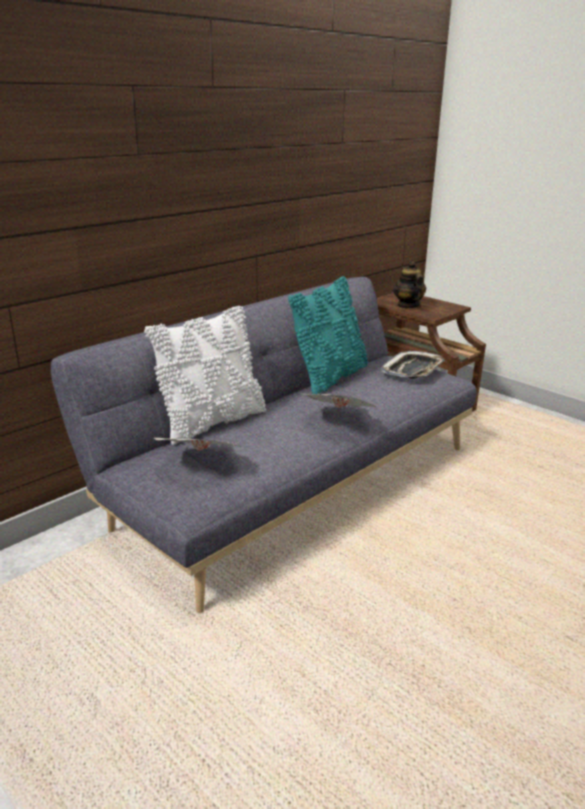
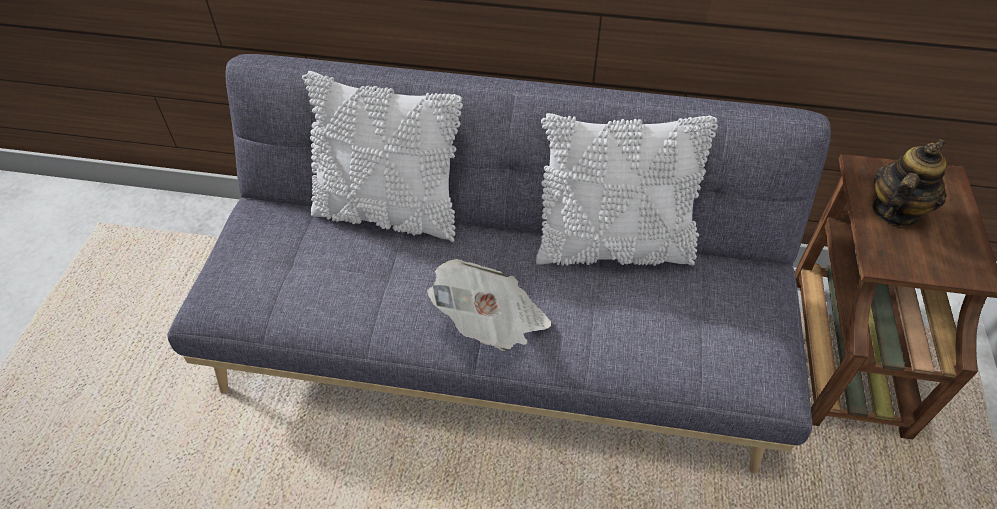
camera: 55 degrees right, 25 degrees up
(201, 462) = (286, 261): newspaper -> none
(329, 378) = (613, 247): turquoise pillow -> white pillow
(413, 370) = (739, 324): tray -> none

